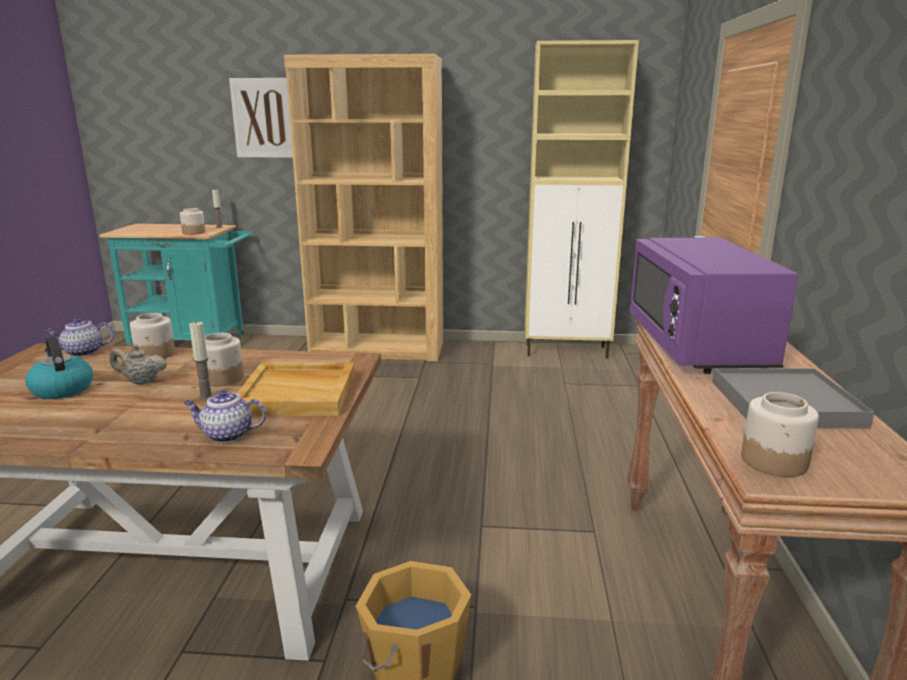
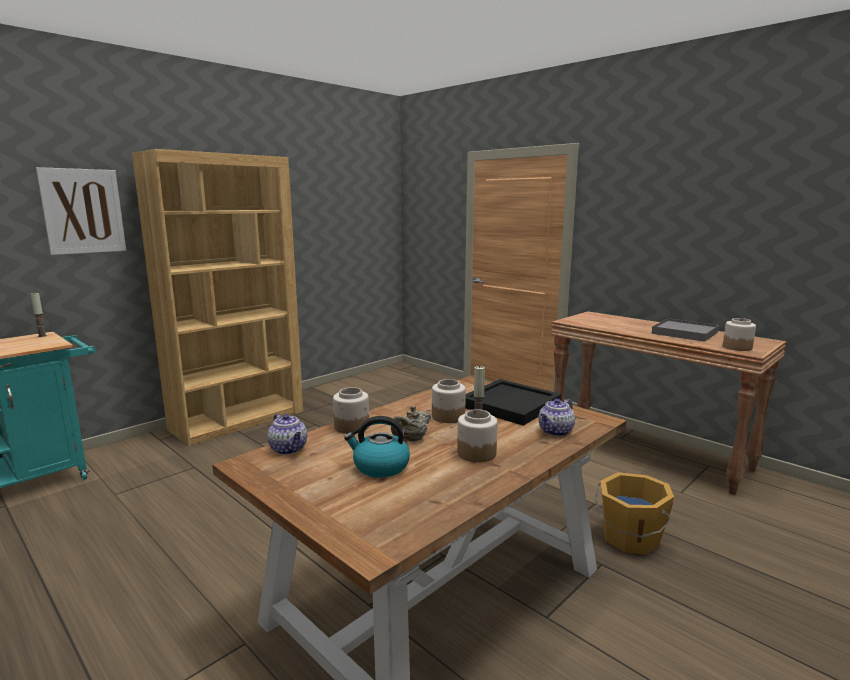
camera: 50 degrees left, 5 degrees down
(82, 352) = (289, 449): teapot -> teapot turned 60 degrees counterclockwise
(194, 232) = (36, 345): jar -> jar (476, 453)
(298, 393) = (510, 404): beige tray -> black tray
(567, 351) = (369, 378): beige cabinet -> none
(697, 346) = (604, 324): purple microwave -> none

